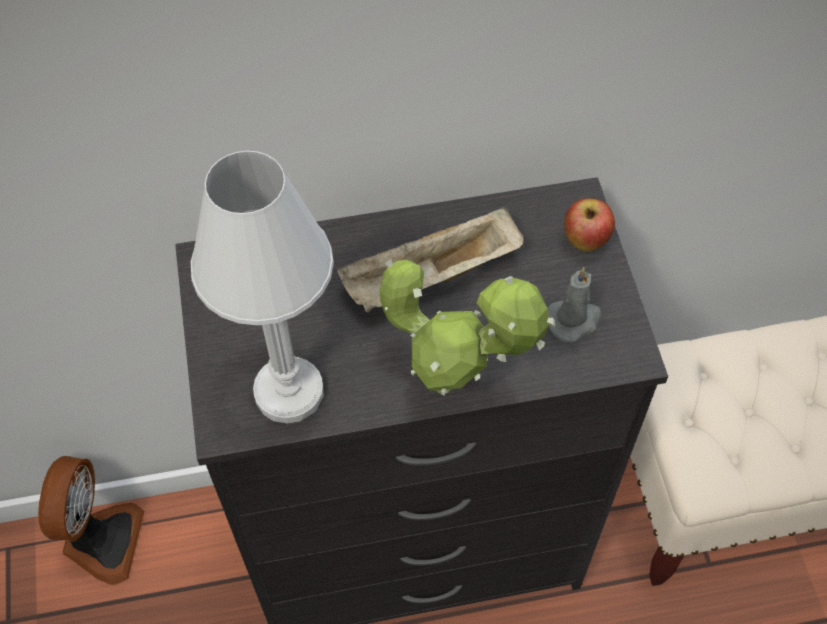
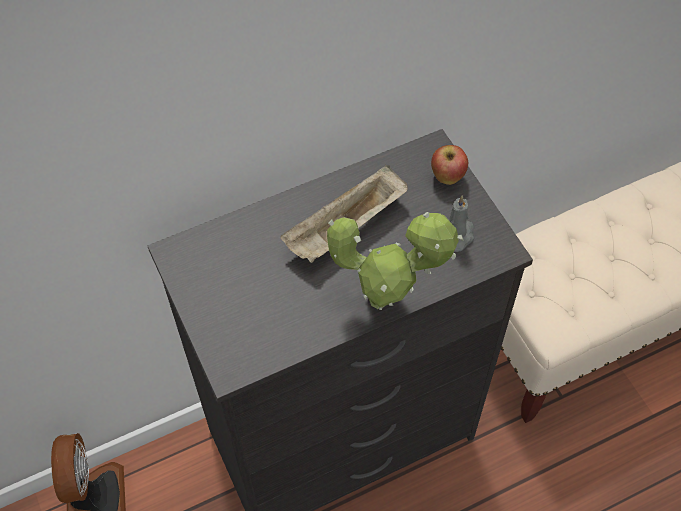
camera: 15 degrees left, 0 degrees up
(289, 392) = (269, 334): white table lamp -> none

